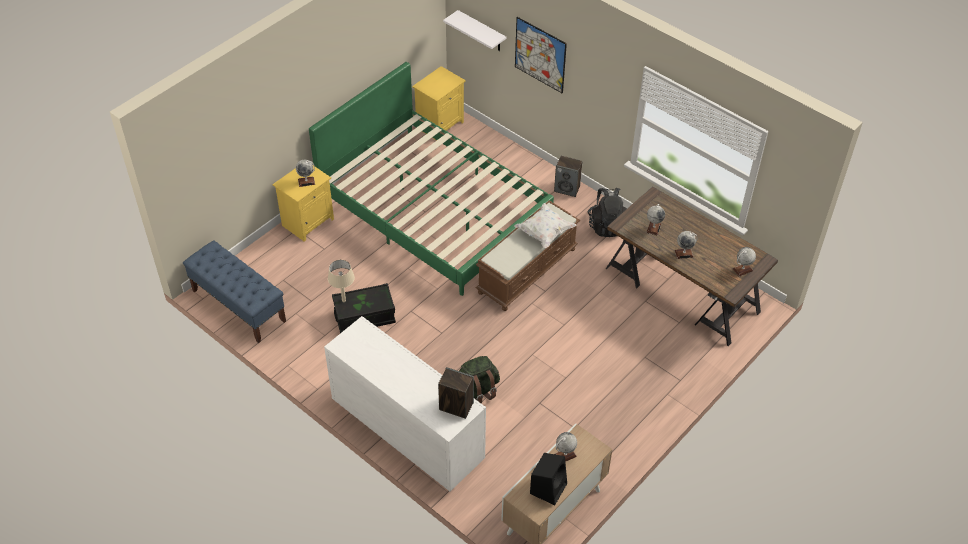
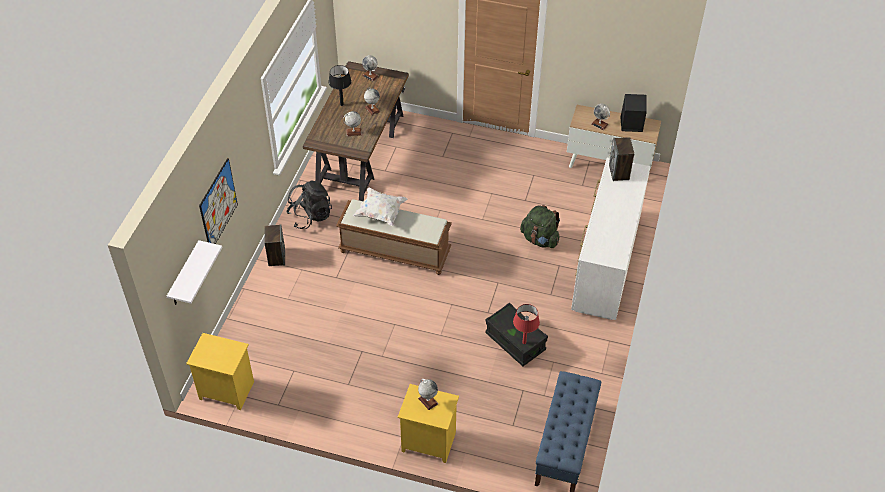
camera: 115 degrees left, 0 degrees up
(344, 300) = (524, 342): beige table lamp -> red table lamp
(434, 209) = (354, 345): green bed -> none
(703, 232) = (341, 104): none -> black table lamp

